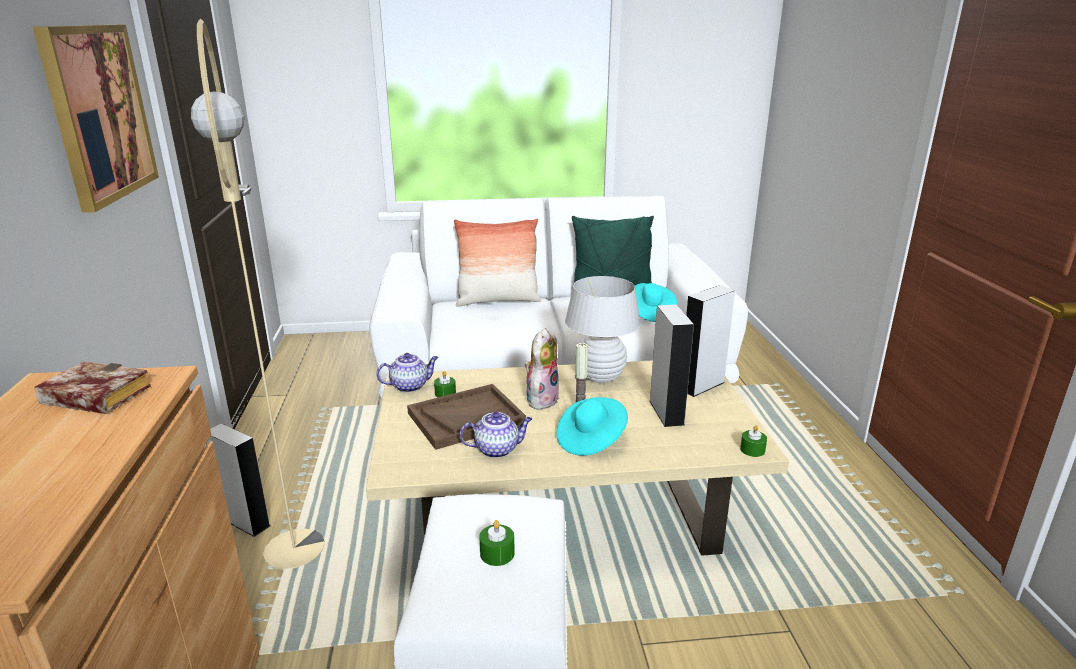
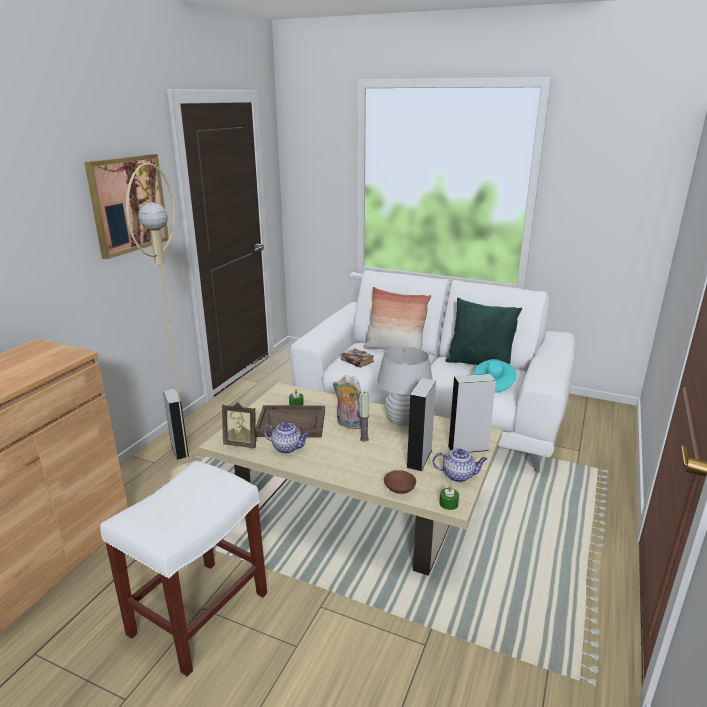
camera: 30 degrees right, 0 degrees up
(91, 397) = (41, 357): book -> book (355, 361)
(410, 386) = (282, 394): teapot -> teapot (459, 475)
(427, 464) = (242, 443): none -> picture frame
(497, 553) = (186, 501): green candle -> none
(541, 399) = (348, 424): plush toy -> plush toy turned 120 degrees counterclockwise
(591, 440) = (348, 460): turquoise hat -> none
(683, 452) = (398, 488): none -> brown bowl

